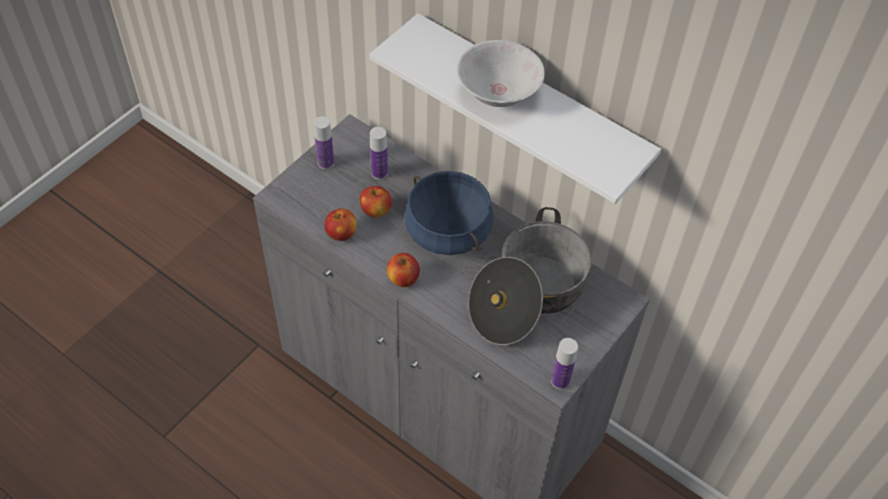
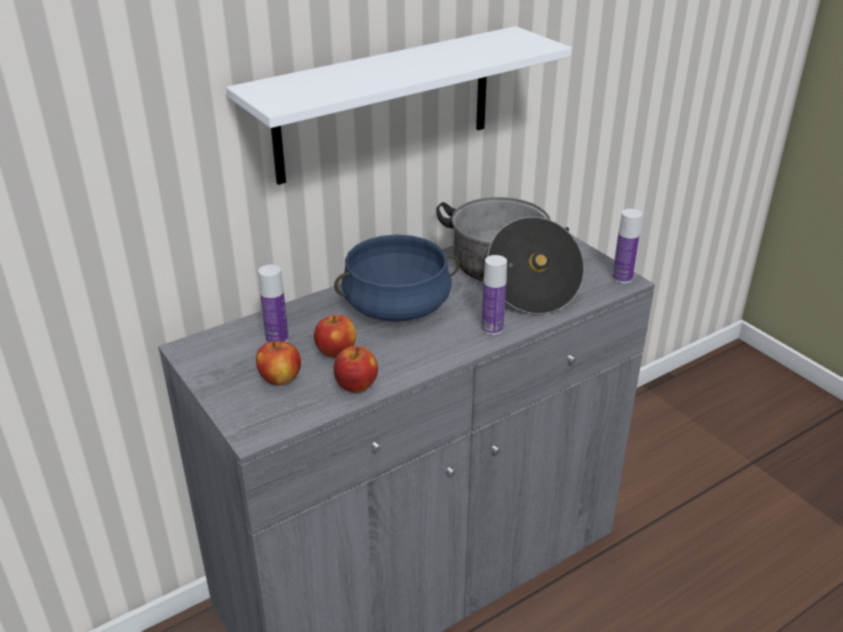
camera: 70 degrees left, 20 degrees down
(325, 163) = (227, 379): bottle -> bottle (492, 328)
(403, 279) = (452, 350): apple -> apple (280, 379)
(498, 93) = (395, 68): white bowl -> none

